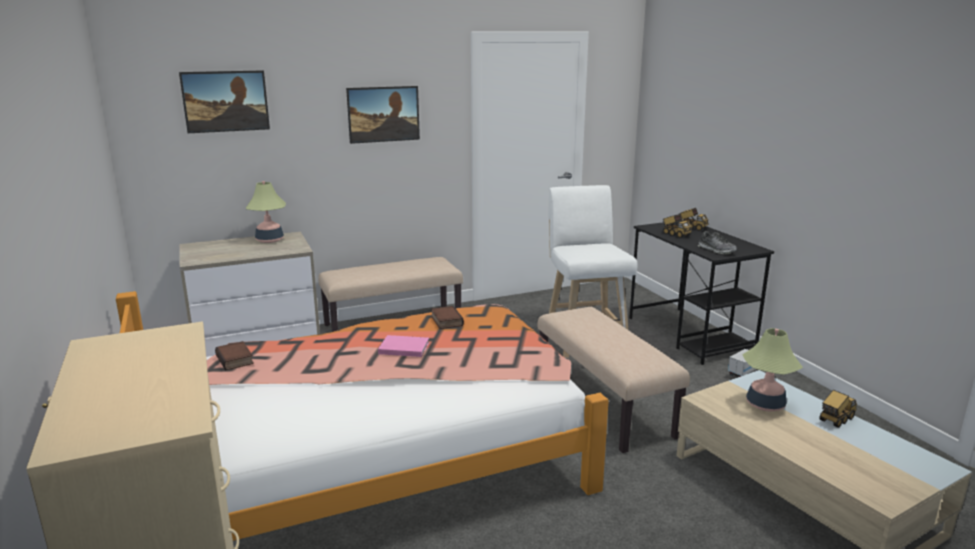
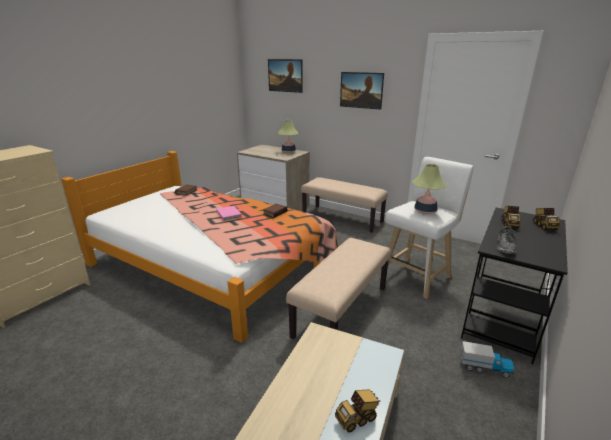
camera: 55 degrees right, 5 degrees up
(765, 404) = (341, 366): table lamp -> table lamp (425, 211)
(835, 420) = (357, 418): toy truck -> toy truck turned 135 degrees clockwise

